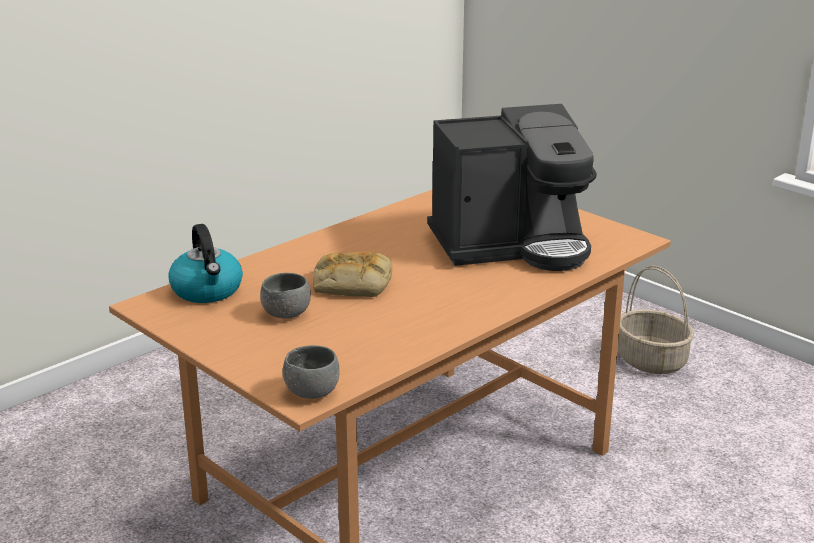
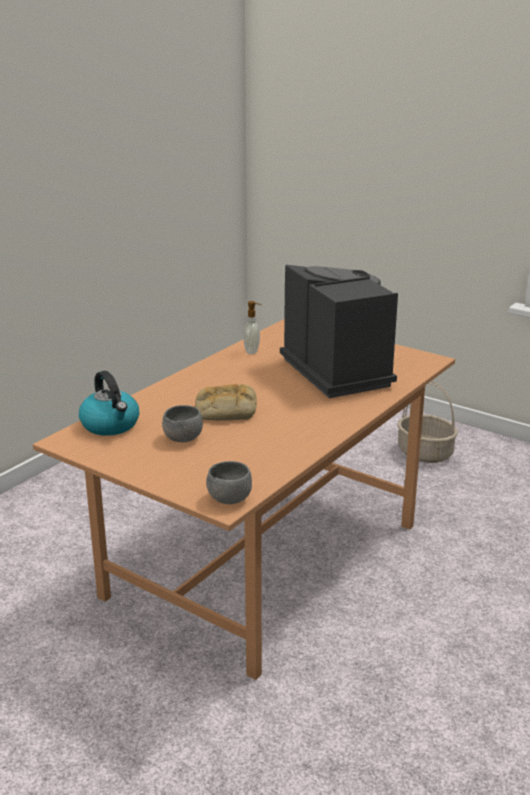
camera: 10 degrees left, 0 degrees up
(414, 213) = (252, 351): none -> soap dispenser
(512, 245) = (338, 371): coffee machine -> coffee machine turned 90 degrees counterclockwise

